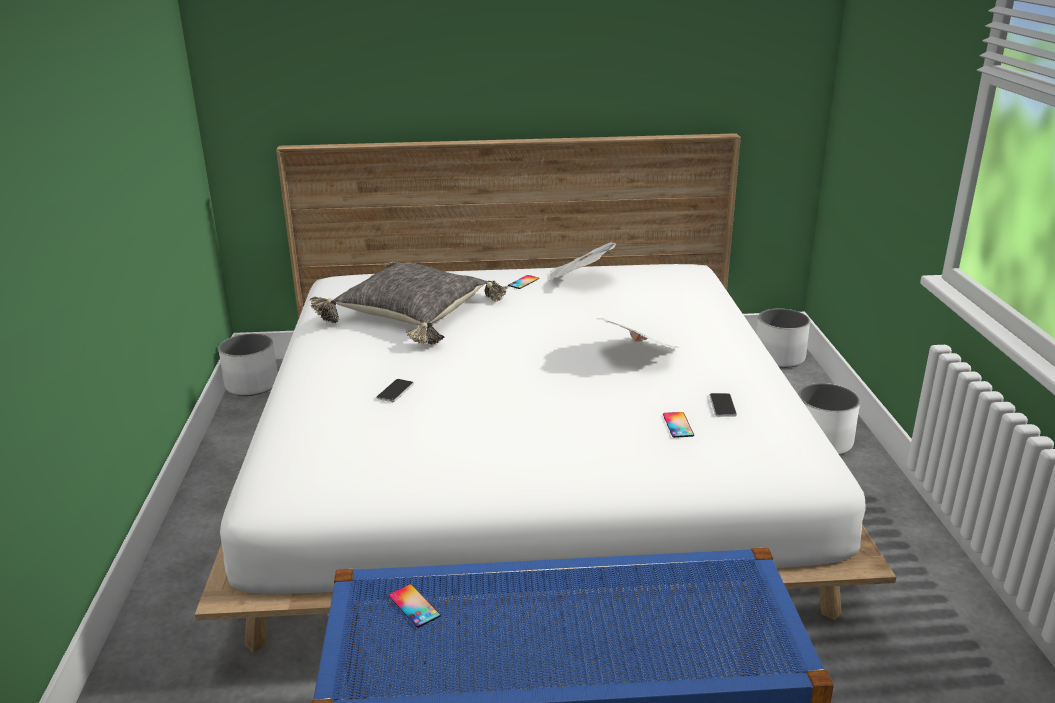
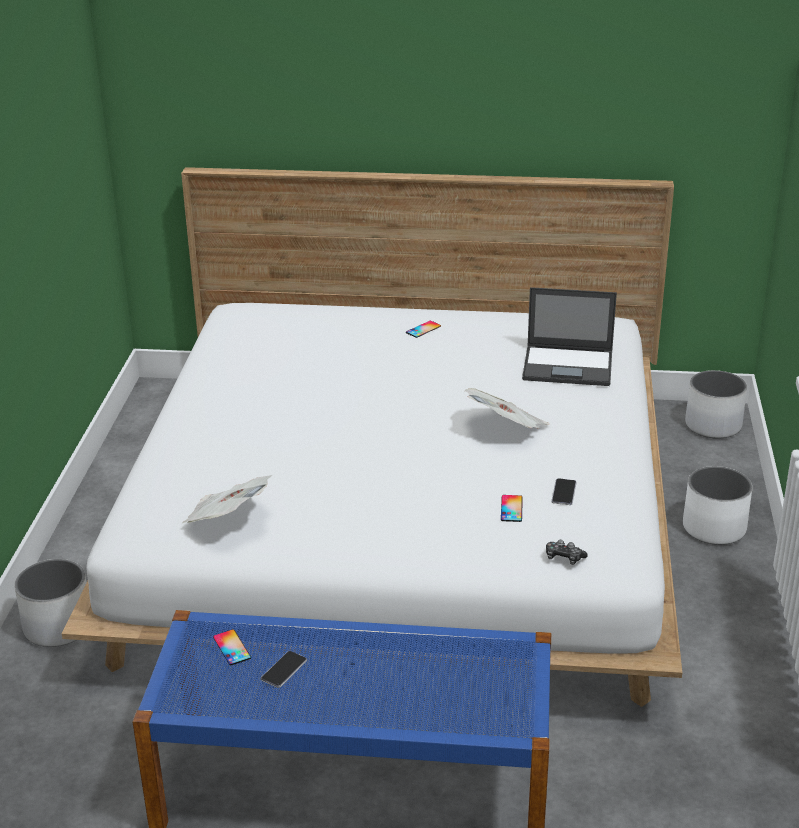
camera: 10 degrees right, 5 degrees up
(252, 385) = (147, 407): white planter -> white planter (58, 626)
(395, 391) = (260, 447): phone -> phone (284, 670)
(413, 311) = (301, 356): pillow -> none
(579, 279) = (482, 330): newspaper -> newspaper (228, 519)
(672, 300) = (569, 366): none -> laptop
(754, 467) = (564, 558): none -> game controller

